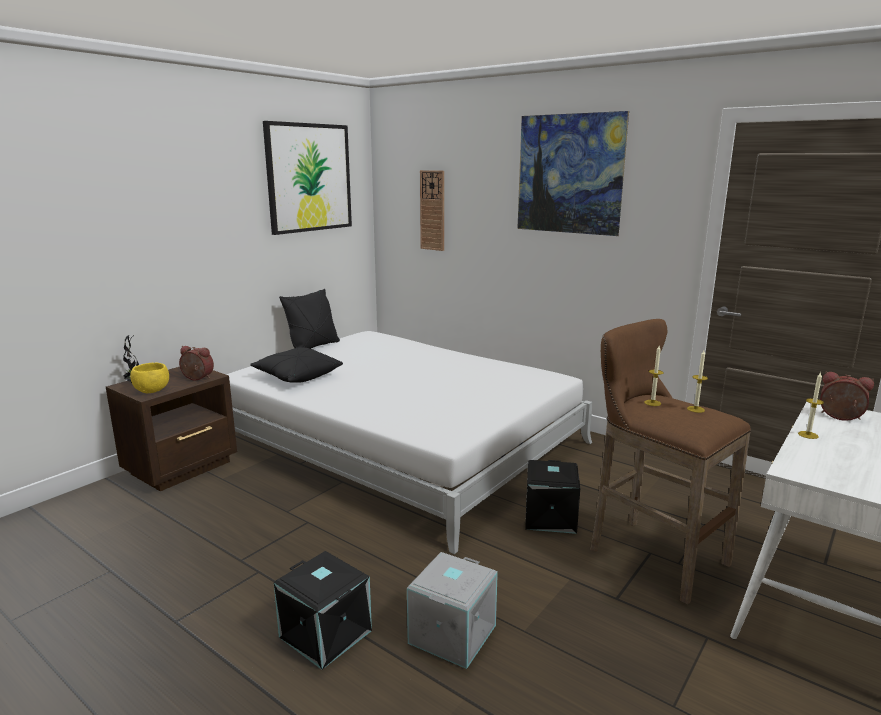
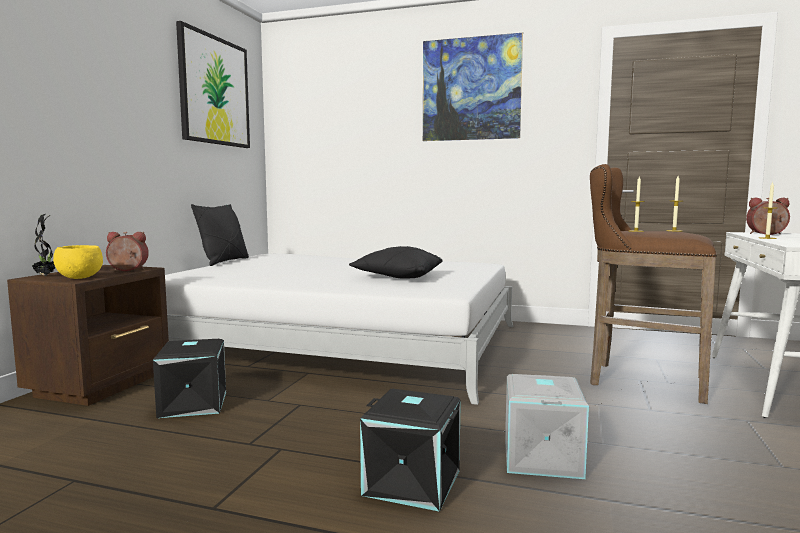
camera: 20 degrees left, 10 degrees down
(297, 376) = (232, 275): black pillow -> black pillow (397, 277)
(432, 210) = (332, 132): wall clock -> none
(549, 517) = (533, 370): black storage box -> black storage box (192, 404)

